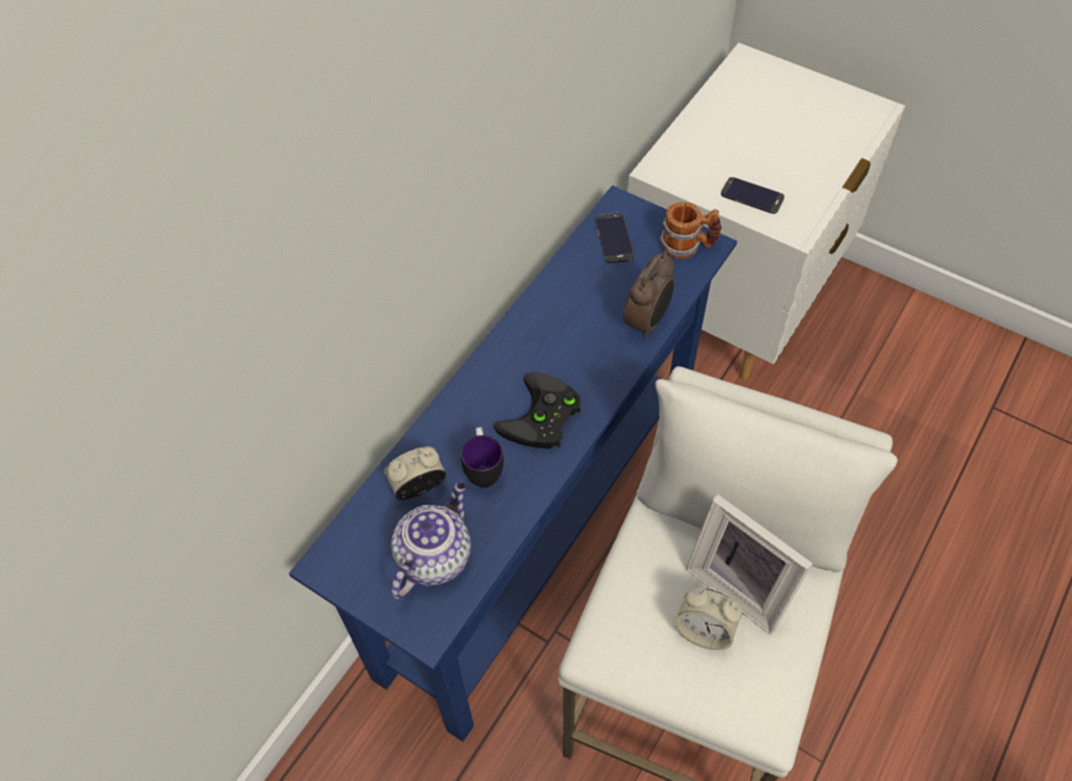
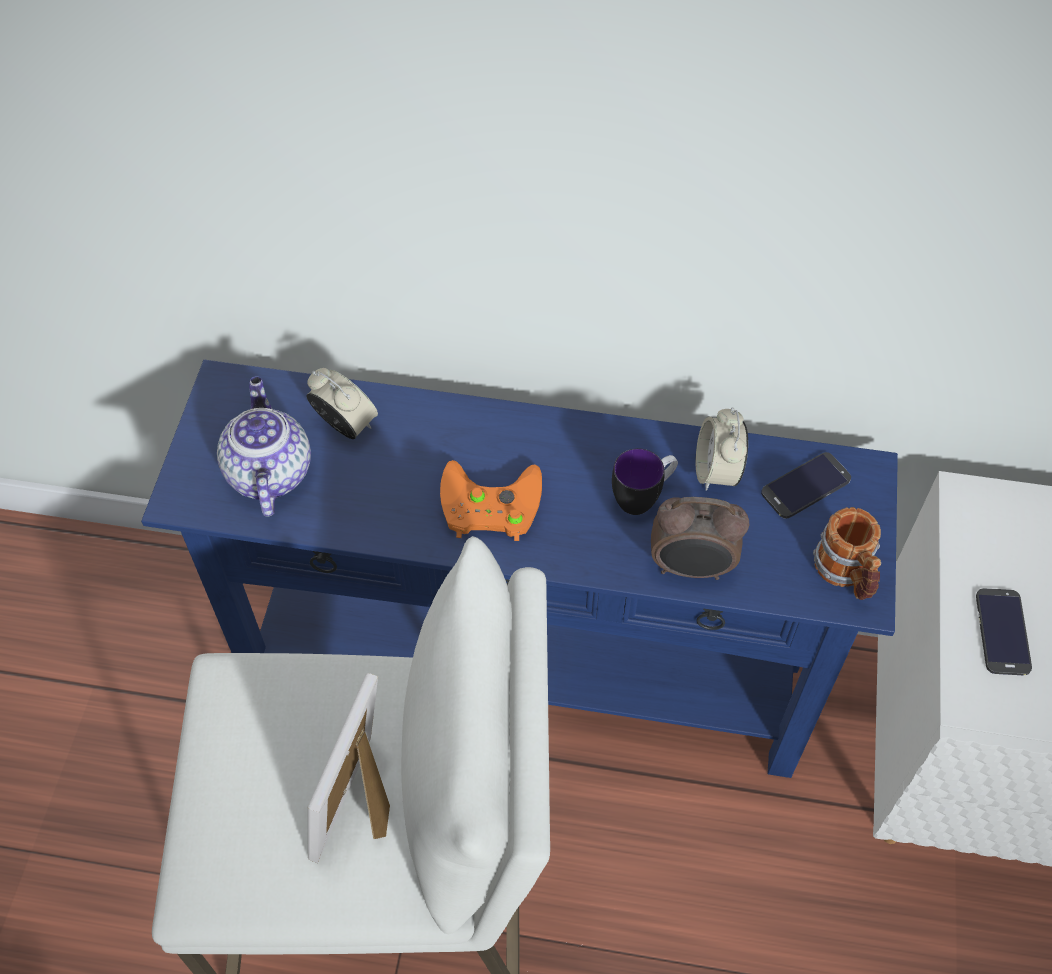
camera: 65 degrees right, 0 degrees up
(434, 555) = (268, 472): teapot -> teapot turned 105 degrees counterclockwise
(483, 469) = (393, 475): mug -> mug (643, 498)
(541, 419) = (487, 506): black game controller -> orange game controller
(704, 630) = (288, 781): alarm clock -> alarm clock (717, 471)

